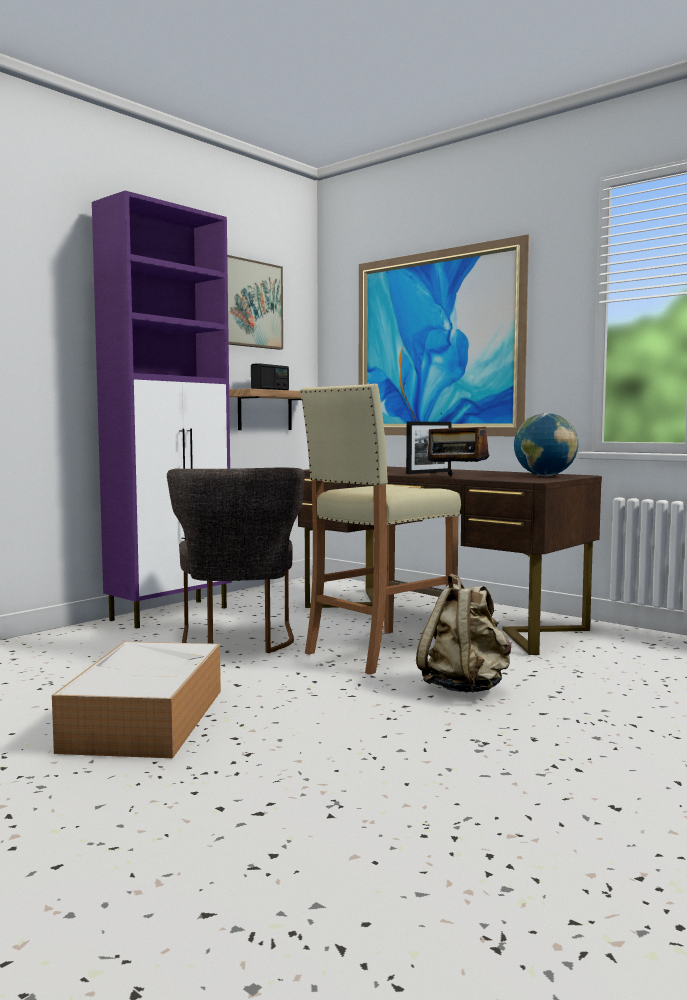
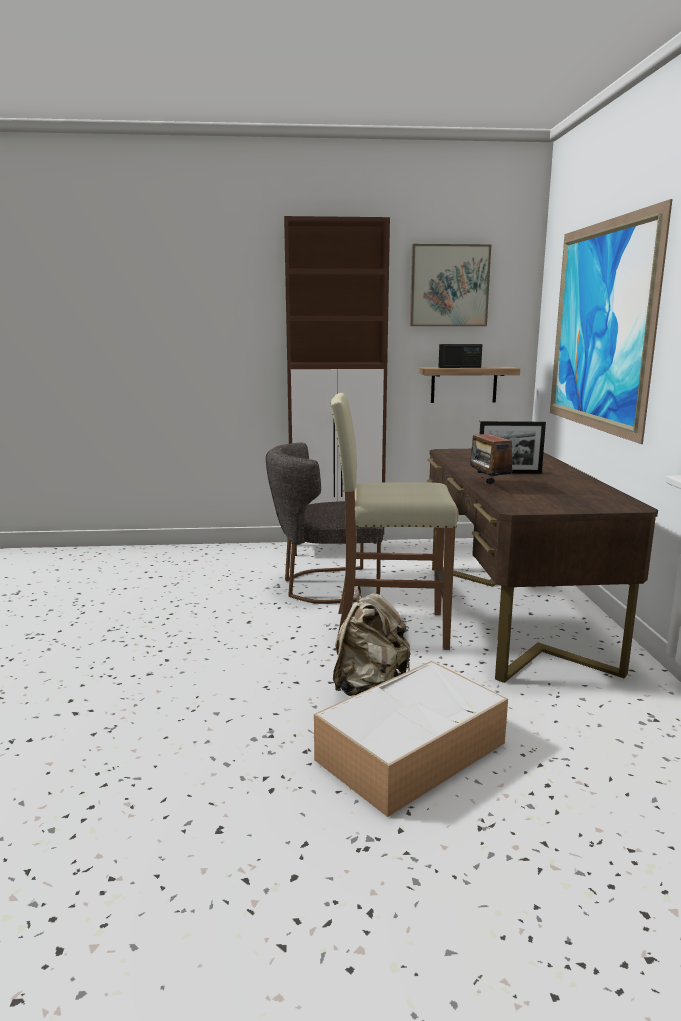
camera: 45 degrees right, 10 degrees up
(146, 718) = (162, 626): storage box -> storage box (412, 750)
(171, 613) = (337, 549): purple cabinet -> brown cabinet
(238, 641) = (324, 586): grey chair -> grey chair turned 45 degrees clockwise
(544, 476) = (582, 500): globe -> none

